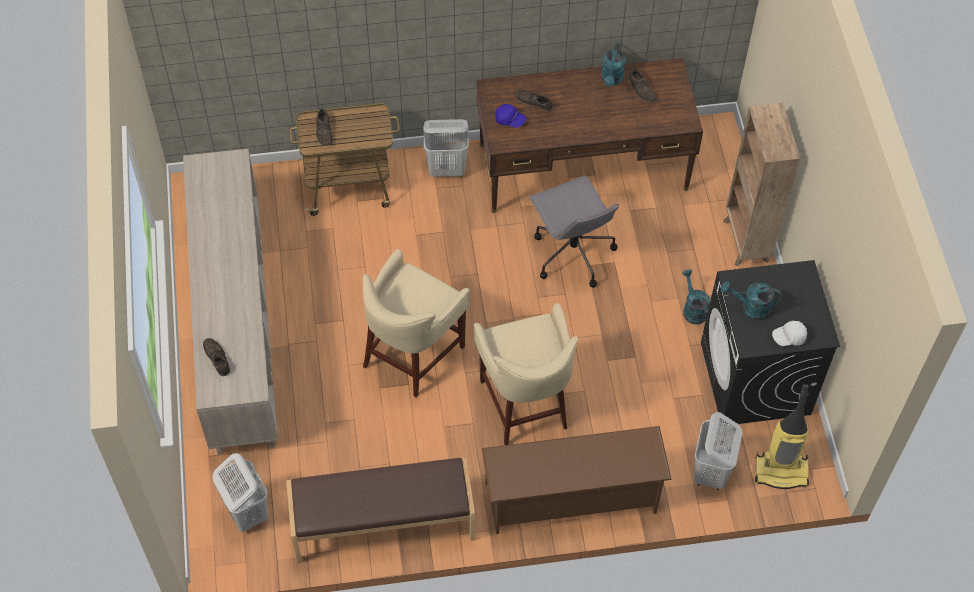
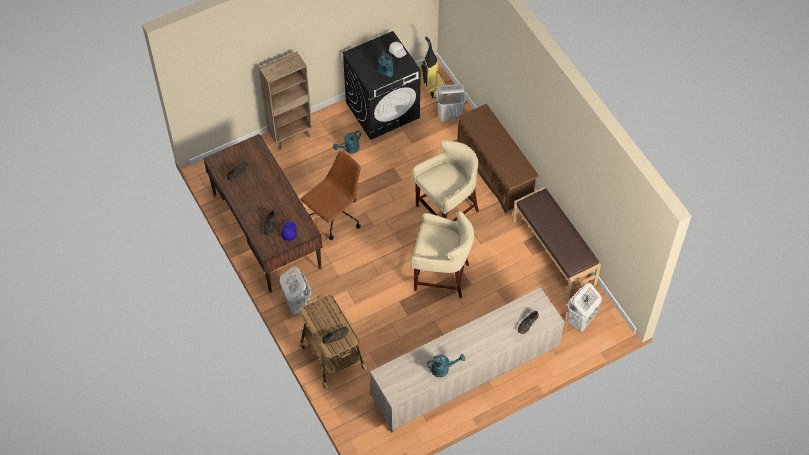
camera: 110 degrees left, 0 degrees up
(572, 253) = (335, 218): grey office chair -> brown office chair
(612, 79) = (235, 189): turquoise watering can -> turquoise watering can (443, 369)

